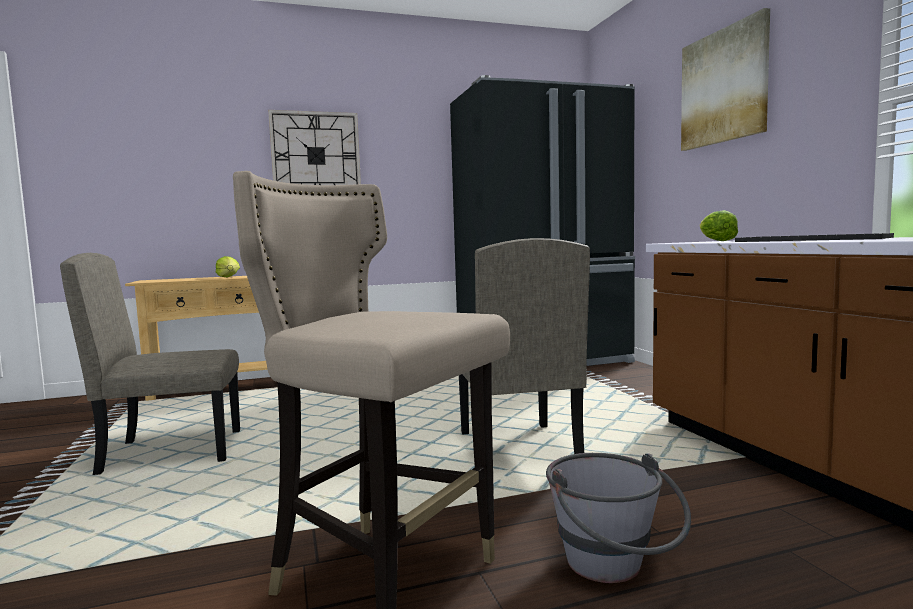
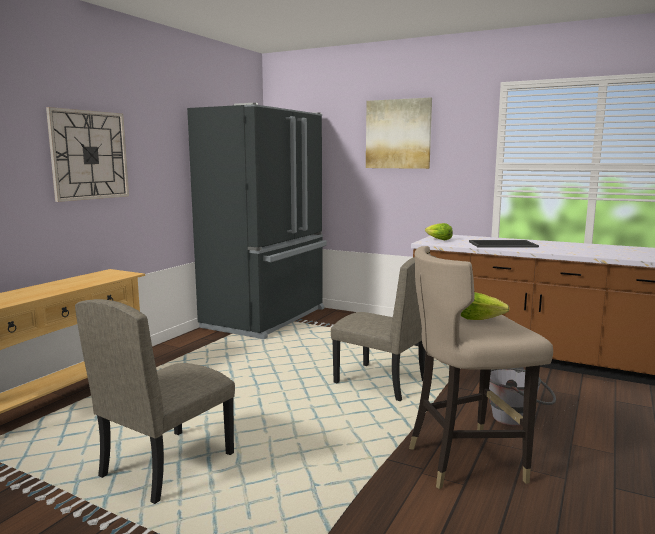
camera: 45 degrees left, 5 degrees up
(229, 277) = (45, 291): lettuce -> lettuce (479, 319)

